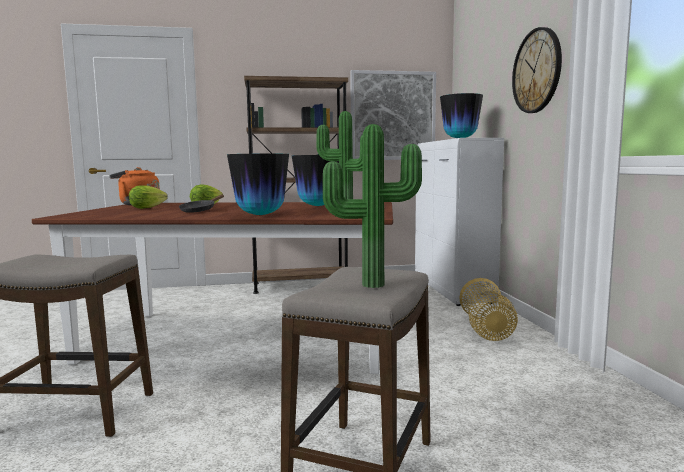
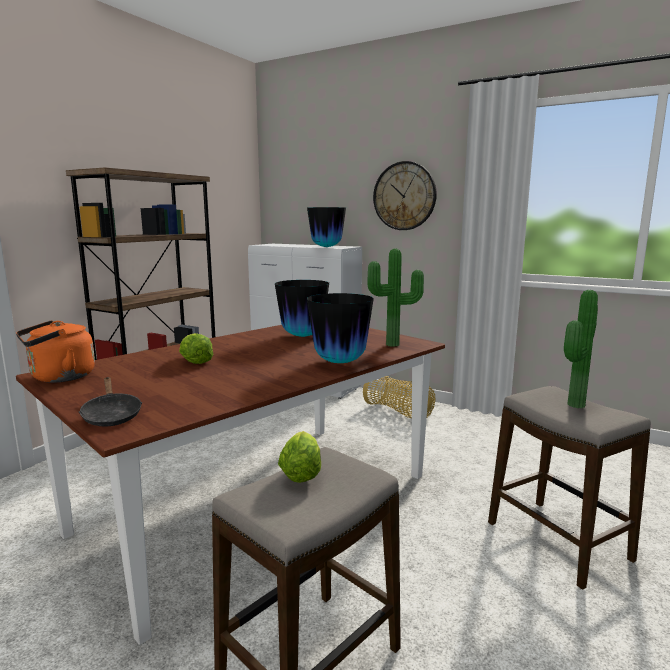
camera: 50 degrees left, 5 degrees up
(149, 208) = (134, 380): lettuce -> lettuce (301, 472)
(200, 211) = (238, 370): black frying pan -> black frying pan (111, 415)
(393, 116) = (218, 215): picture -> none

